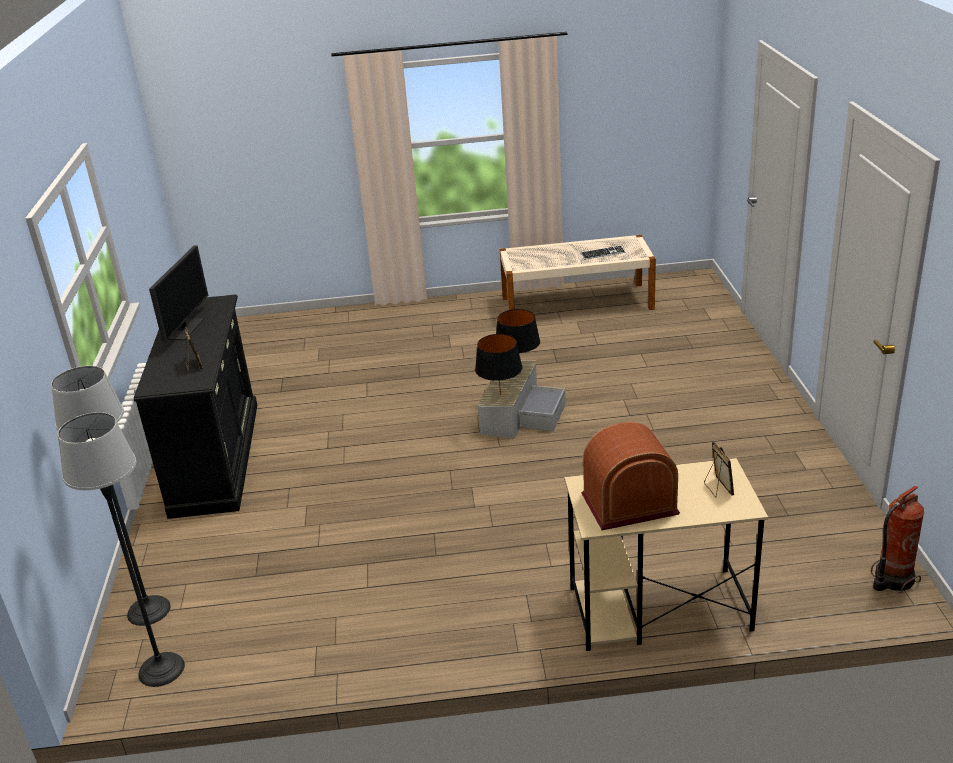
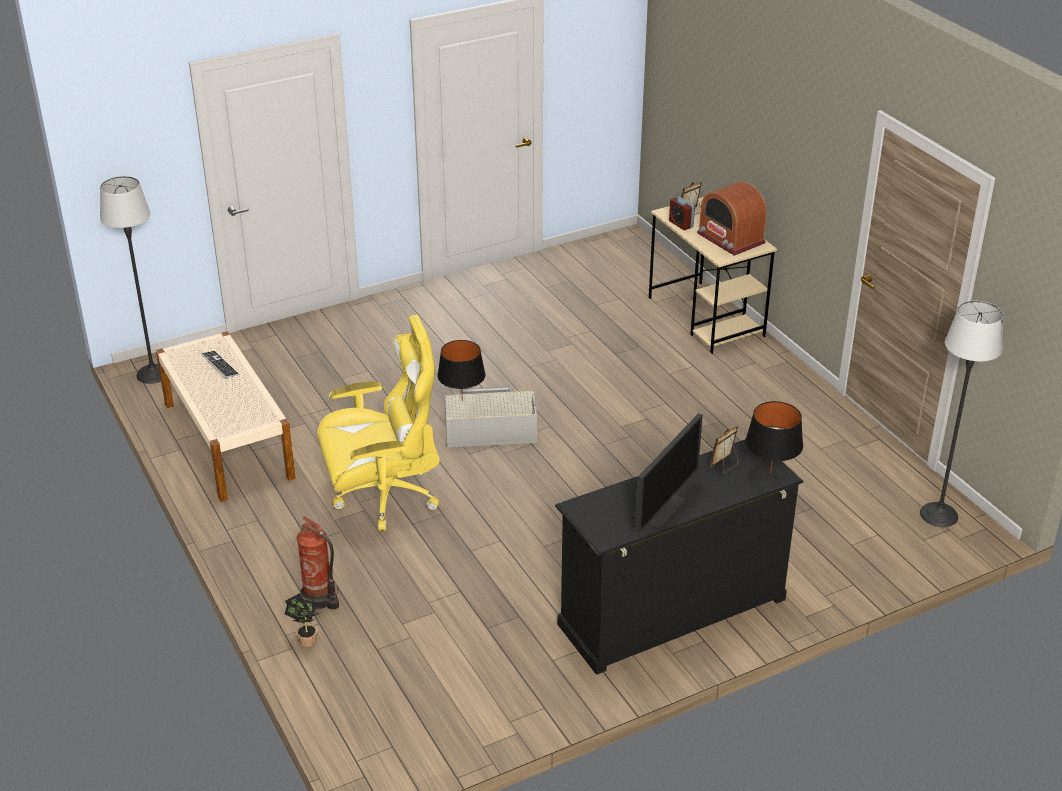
camera: 115 degrees left, 5 degrees up
(148, 611) = (895, 552): floor lamp -> floor lamp (153, 374)
(182, 329) = (659, 508): monitor -> monitor turned 135 degrees clockwise
(338, 316) = (305, 639): none -> potted plant
(458, 354) = (381, 499): none -> yellow office chair
(500, 395) = (518, 400): black table lamp -> black table lamp (770, 473)
(686, 473) = (681, 224): none -> alarm clock
(891, 579) = (617, 242): fire extinguisher -> fire extinguisher (319, 599)

